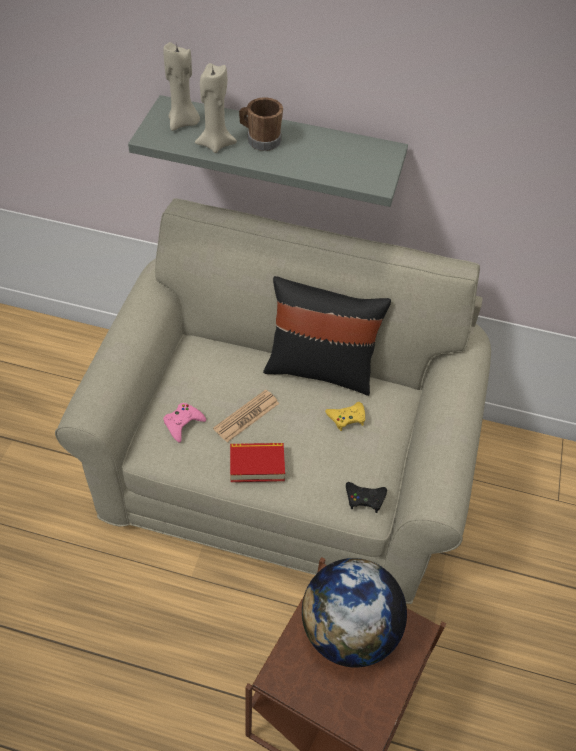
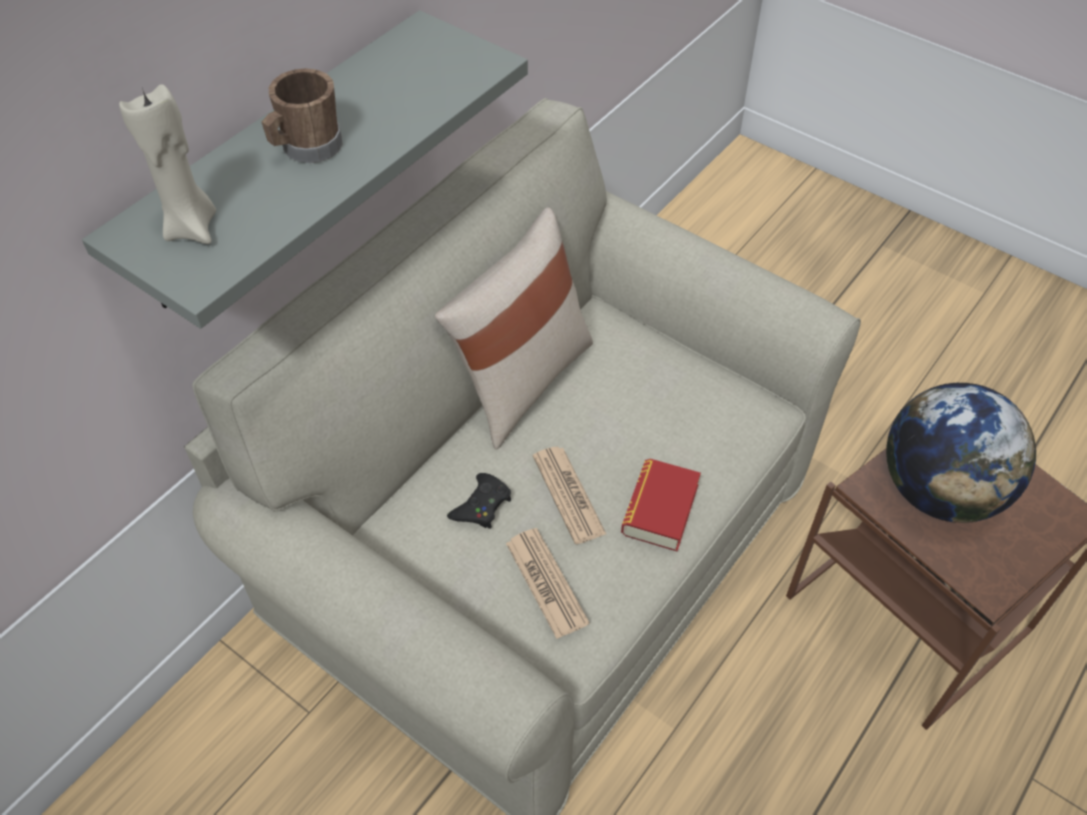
camera: 65 degrees left, 0 degrees up
(183, 423) = (546, 583): pink game controller -> newspaper
(215, 144) = (280, 202): beige candle -> none
(320, 369) = (521, 381): black pillow -> beige pillow
(347, 418) = (620, 379): yellow game controller -> none
(365, 498) = (753, 407): black game controller -> black game controller (482, 505)

